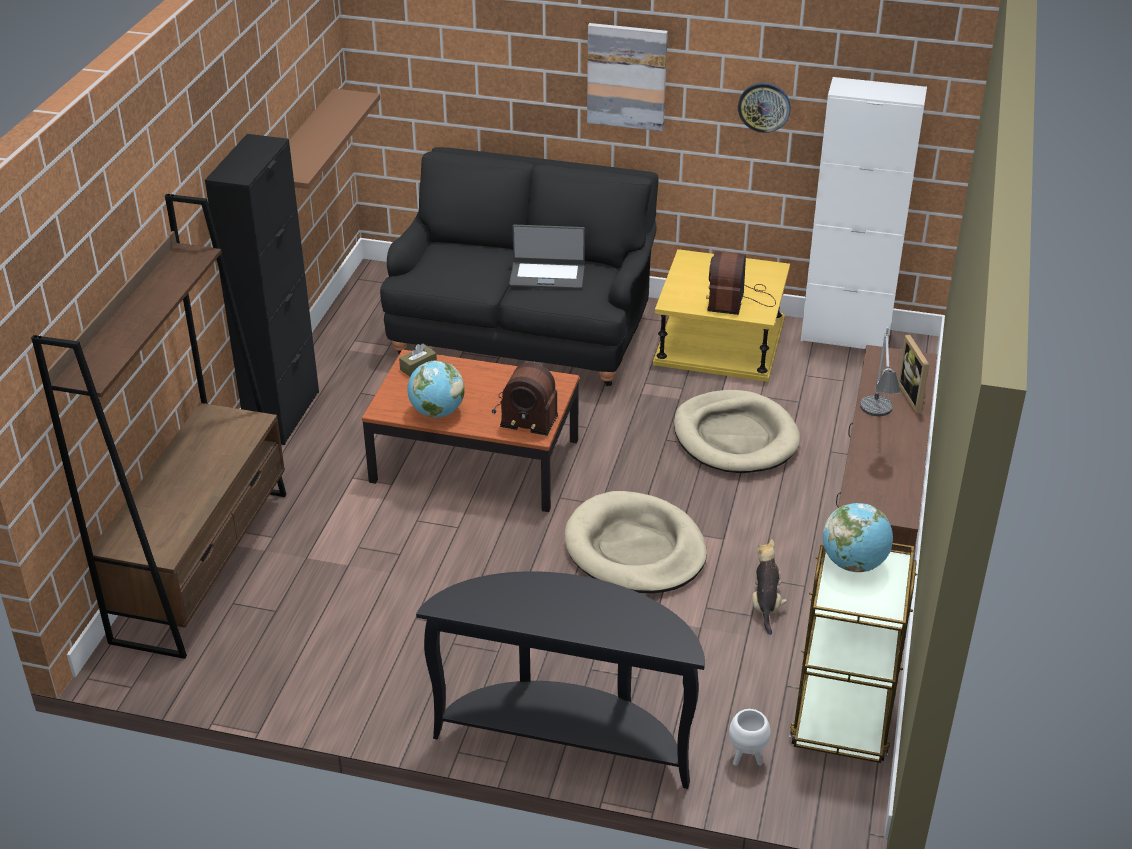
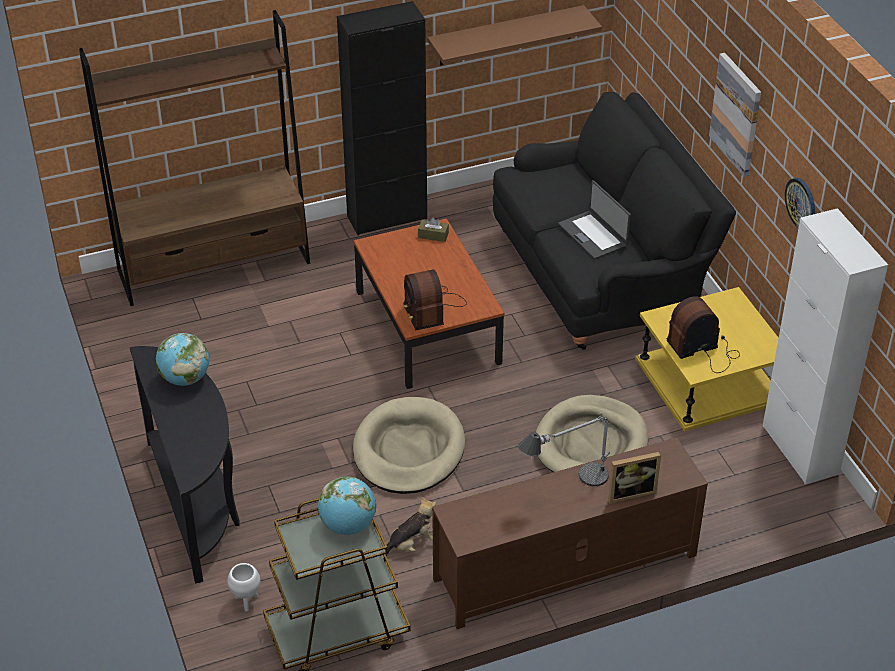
camera: 55 degrees right, 5 degrees up
(437, 412) = (391, 269): globe -> globe (185, 378)
(914, 397) = (630, 492): picture frame -> picture frame turned 150 degrees counterclockwise

